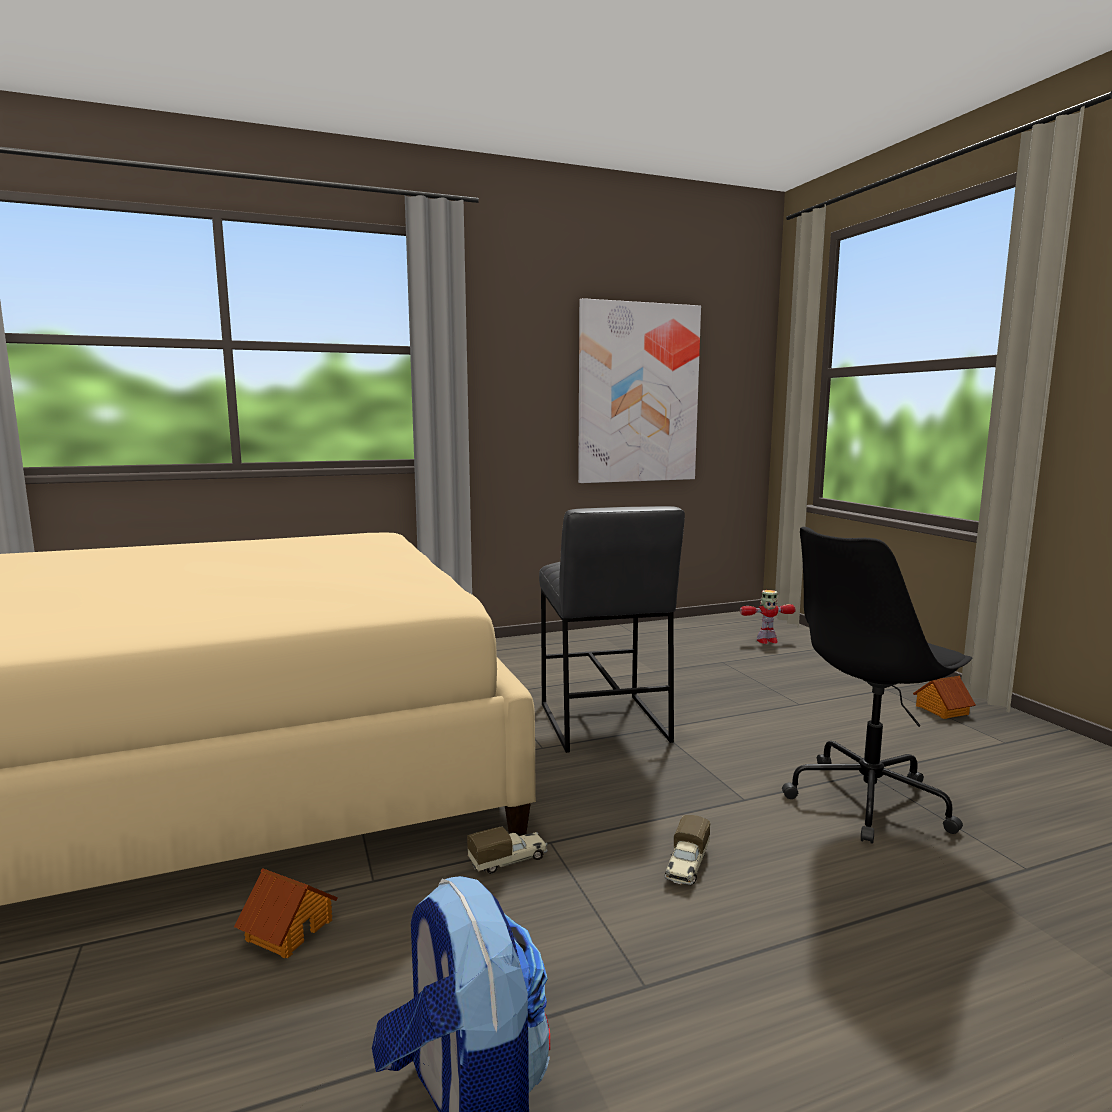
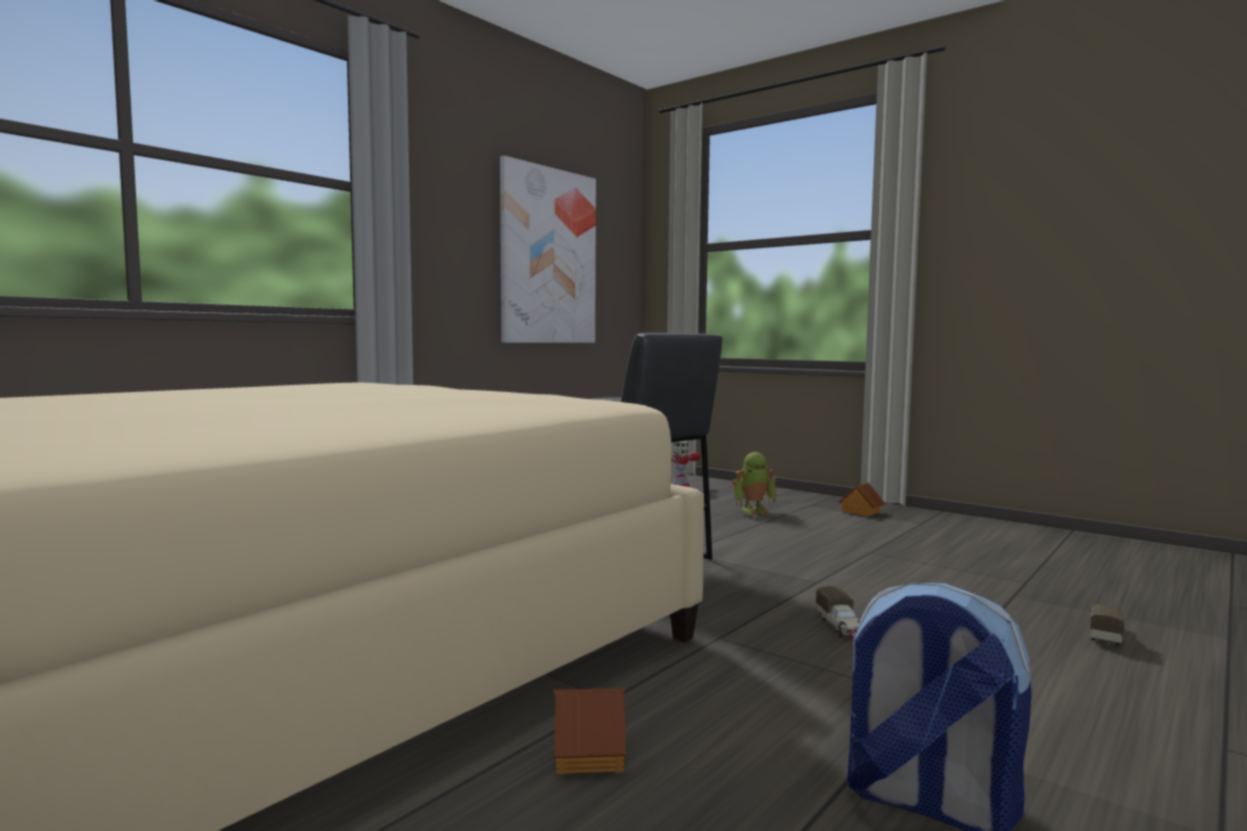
camera: 30 degrees left, 5 degrees down
(509, 860) = (706, 656): toy truck -> toy truck (1105, 635)
(806, 686) = (754, 511): none -> toy robot
(864, 803) = (893, 569): black office chair -> none

